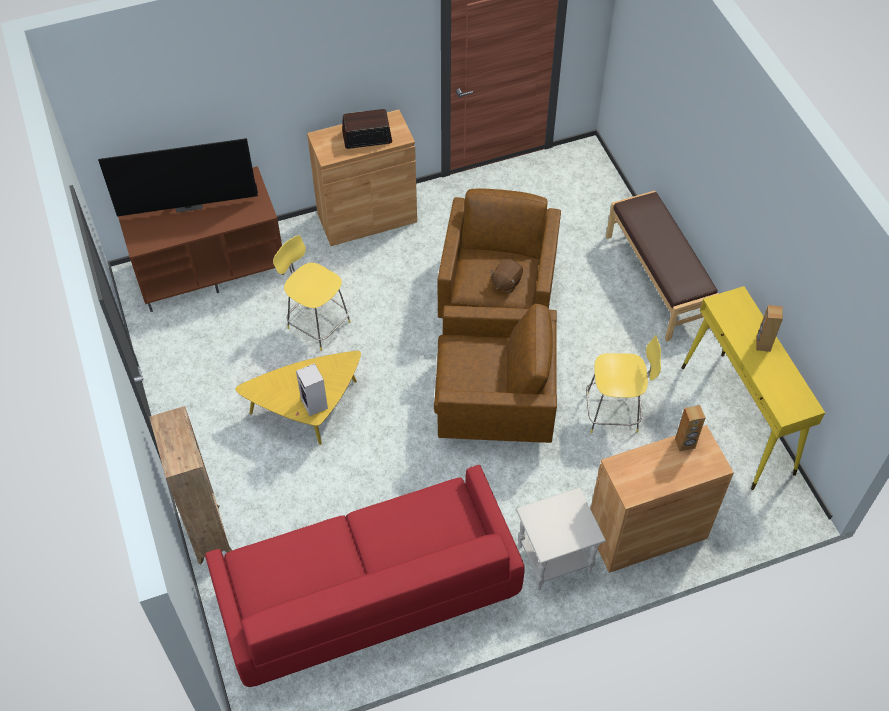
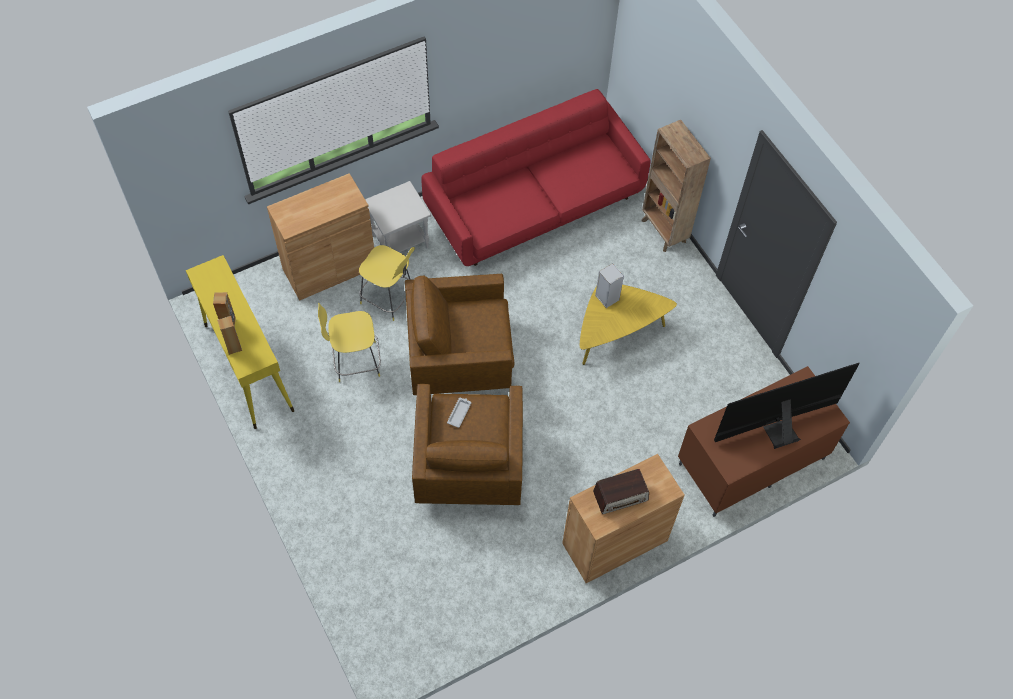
camera: 170 degrees right, 5 degrees up
(317, 324) = (632, 414): yellow stool -> yellow stool (389, 298)
(506, 282) = (459, 413): brown plush toy -> white tray
(657, 280) = (312, 502): brown bench -> none
(685, 444) = (302, 223): brown speaker -> brown speaker (234, 347)

